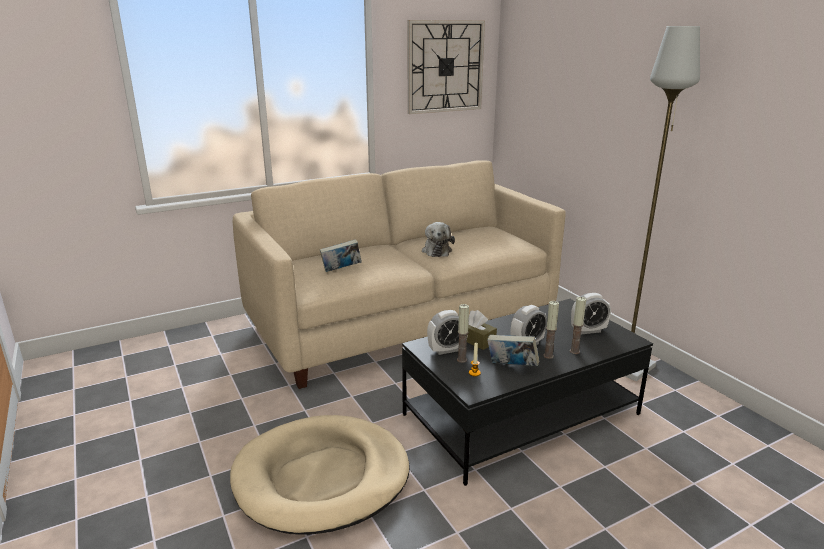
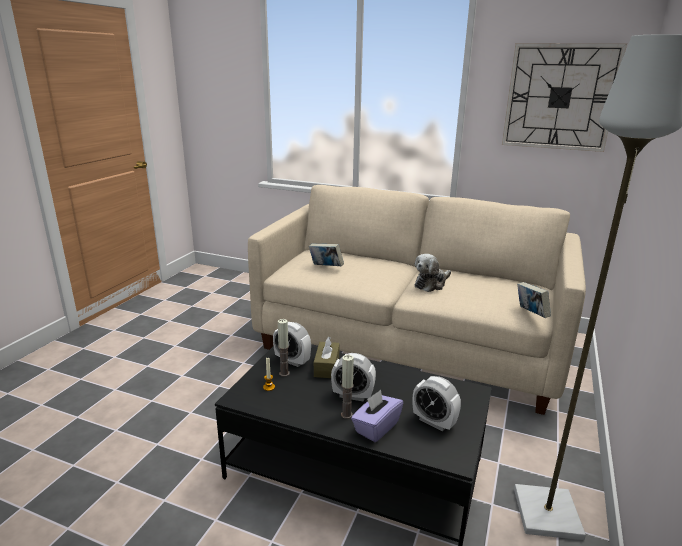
camera: 50 degrees right, 0 degrees up
(322, 477) = (177, 406): beige dog bed -> none
(511, 367) = (301, 401): book -> book (530, 314)
(574, 351) = (376, 427): candle -> purple tissue box

